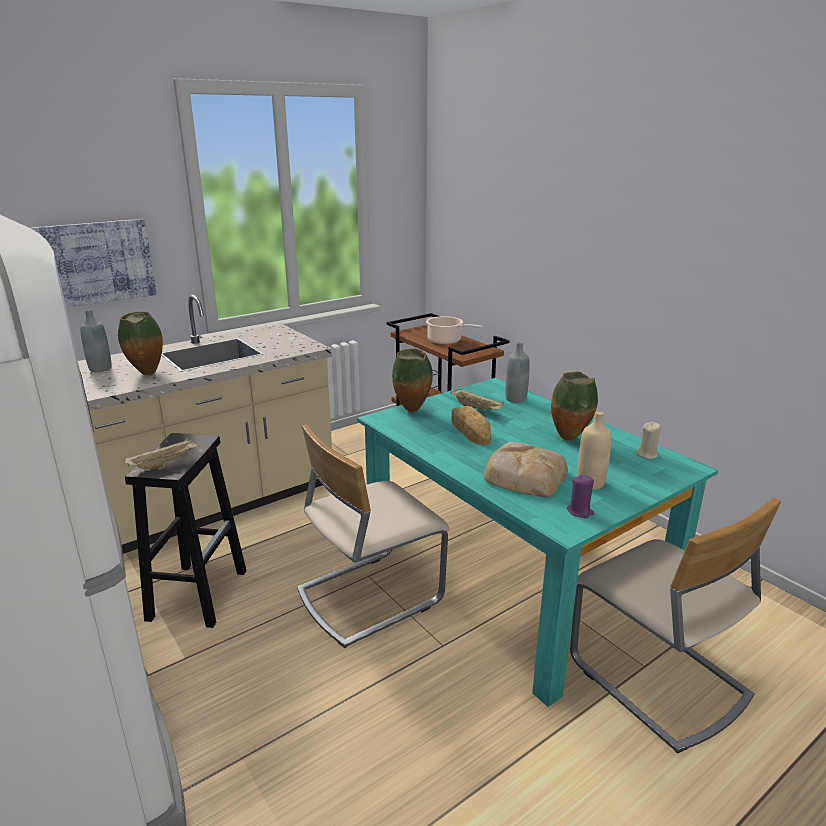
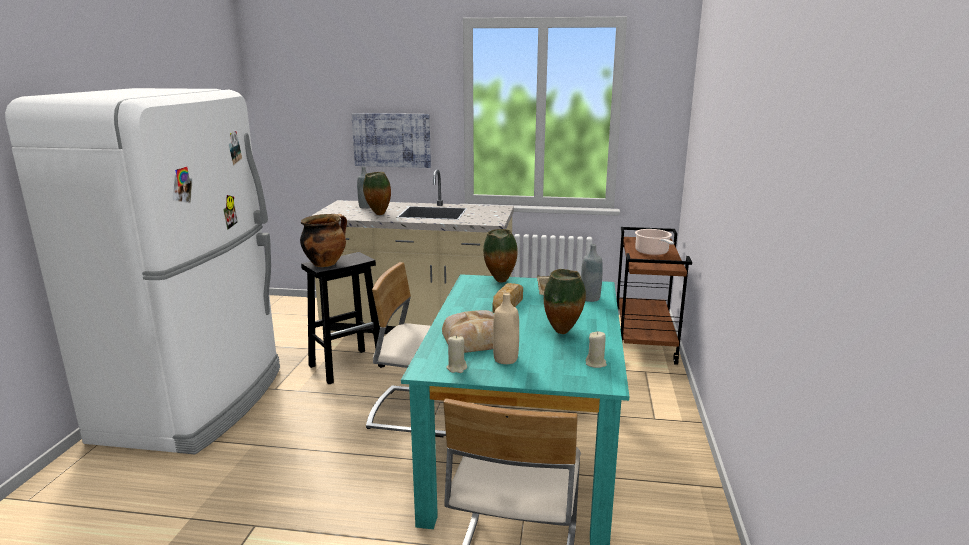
camera: 45 degrees right, 5 degrees down
(164, 463) = (326, 263): beige tray -> cooking pot
(580, 511) = (457, 368): purple candle -> beige candle

